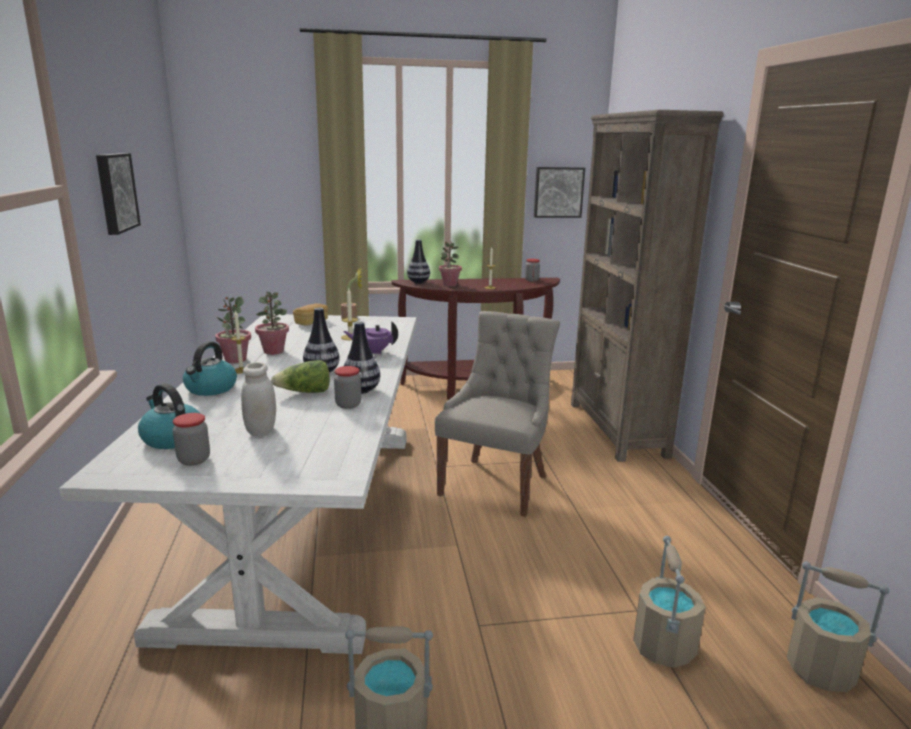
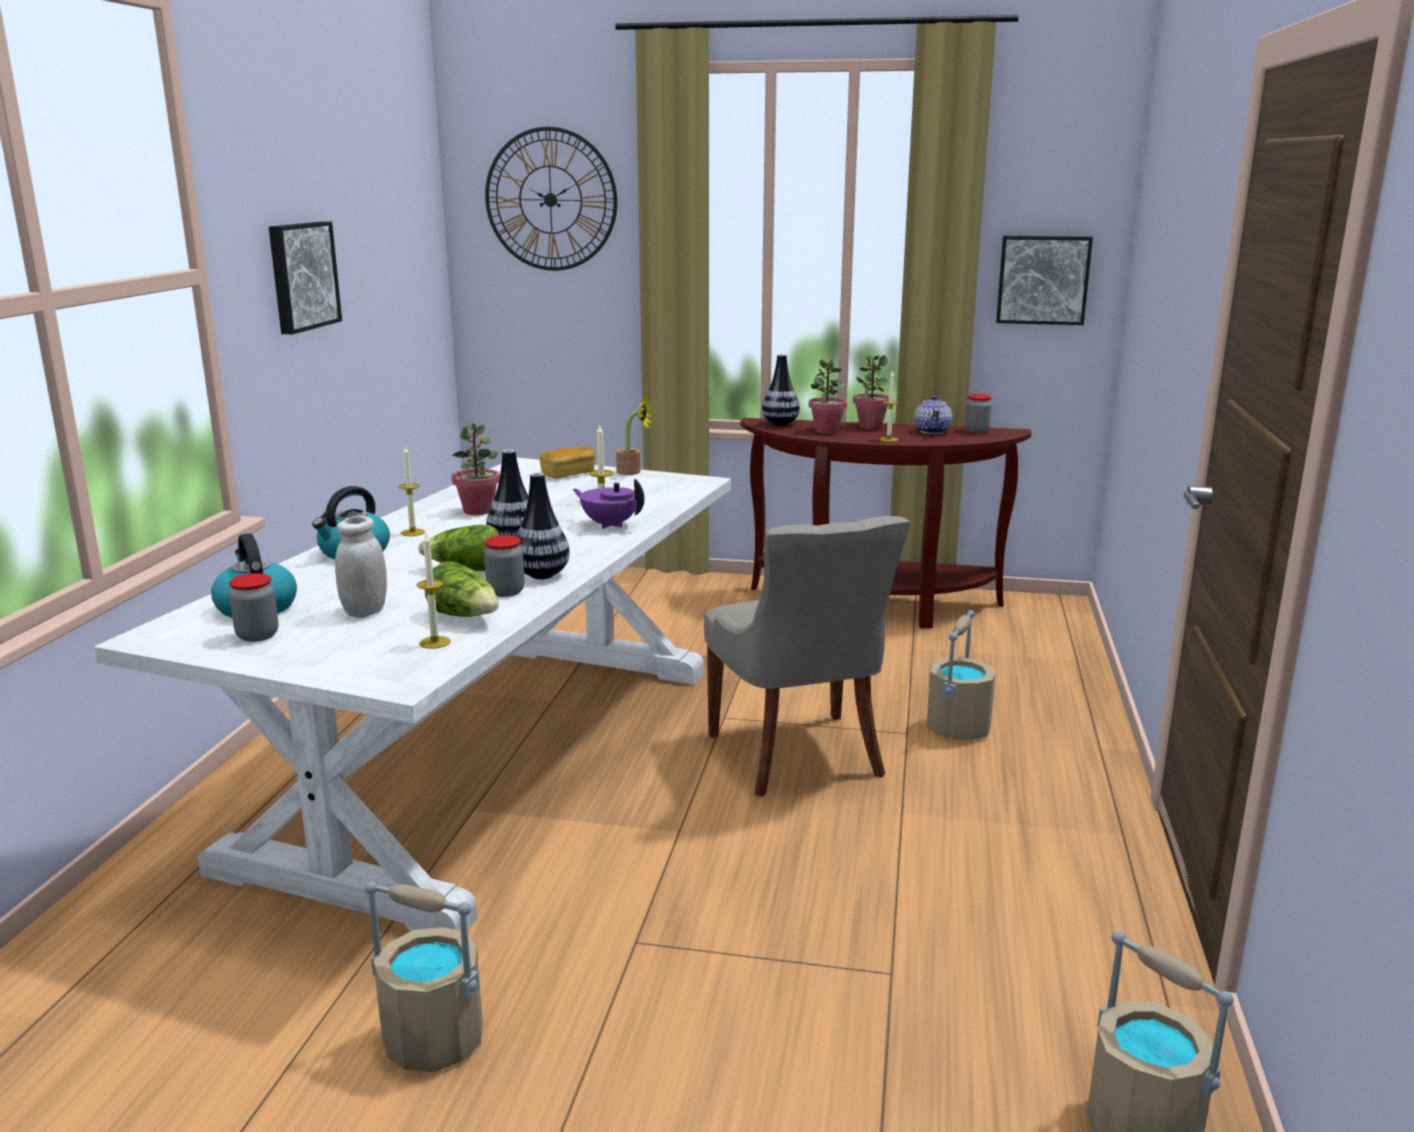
camera: 20 degrees right, 0 degrees up
(235, 360) = (418, 517): potted plant -> potted plant (870, 426)
(254, 143) = (550, 200): none -> wall clock
(334, 447) = (435, 642): none -> candle
(337, 425) = (465, 616): none -> lettuce
(496, 484) = (798, 756): grey chair -> grey chair turned 120 degrees clockwise
(508, 281) = (932, 431): none -> teapot
(617, 429) = (1070, 702): brown bookcase -> none
(663, 646) = (895, 1030): beige bucket -> beige bucket (957, 727)

